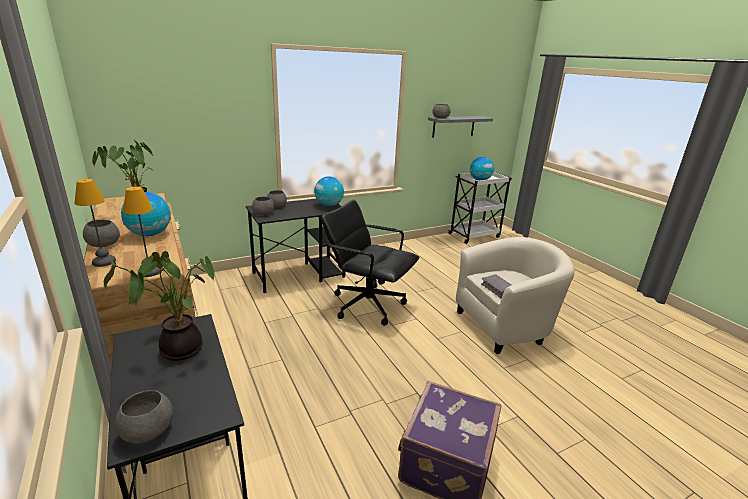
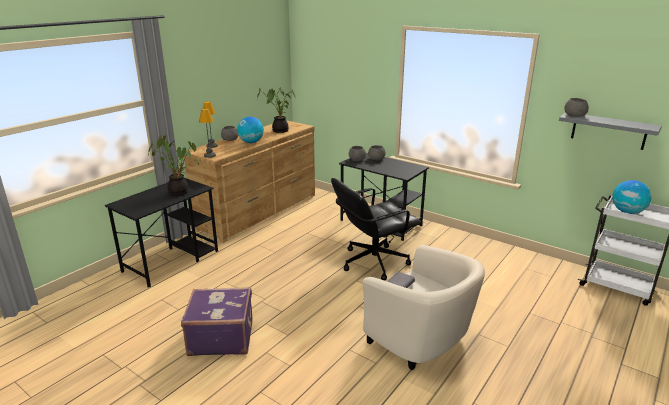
camera: 65 degrees right, 0 degrees up
(149, 430) = (124, 204): grey bowl -> none
(329, 205) = (408, 171): globe -> none
(367, 304) = (373, 262): black office chair -> black office chair turned 120 degrees counterclockwise

